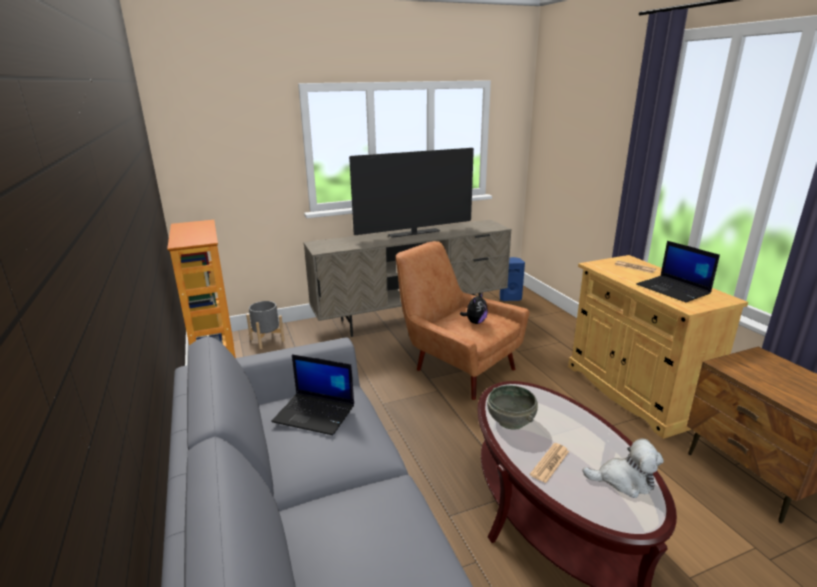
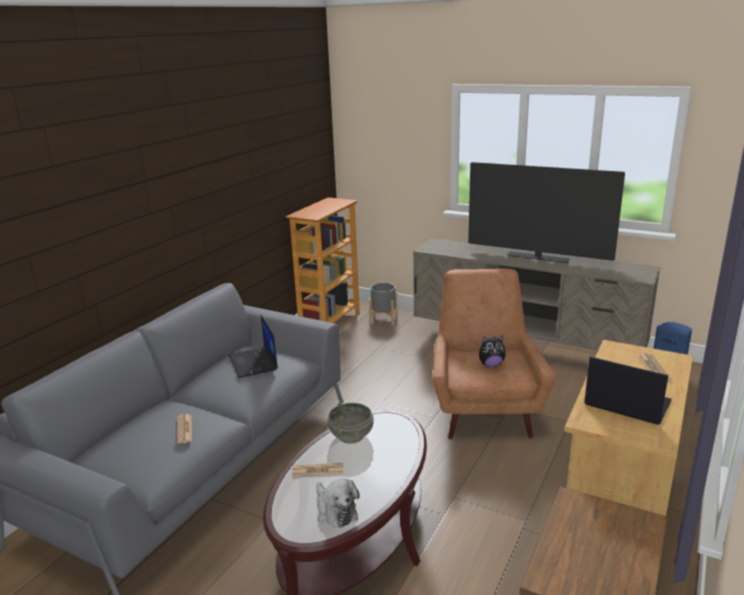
camera: 50 degrees right, 0 degrees up
(386, 520) = (184, 429): none -> newspaper
(674, 289) = (626, 403): laptop -> laptop turned 105 degrees clockwise

